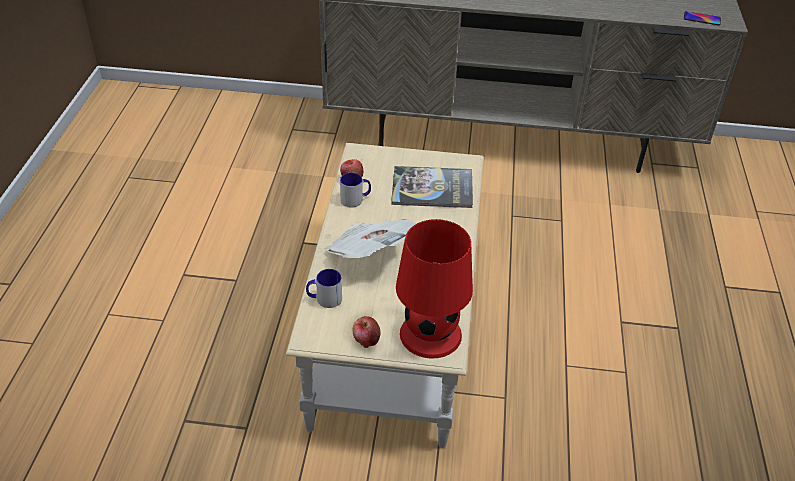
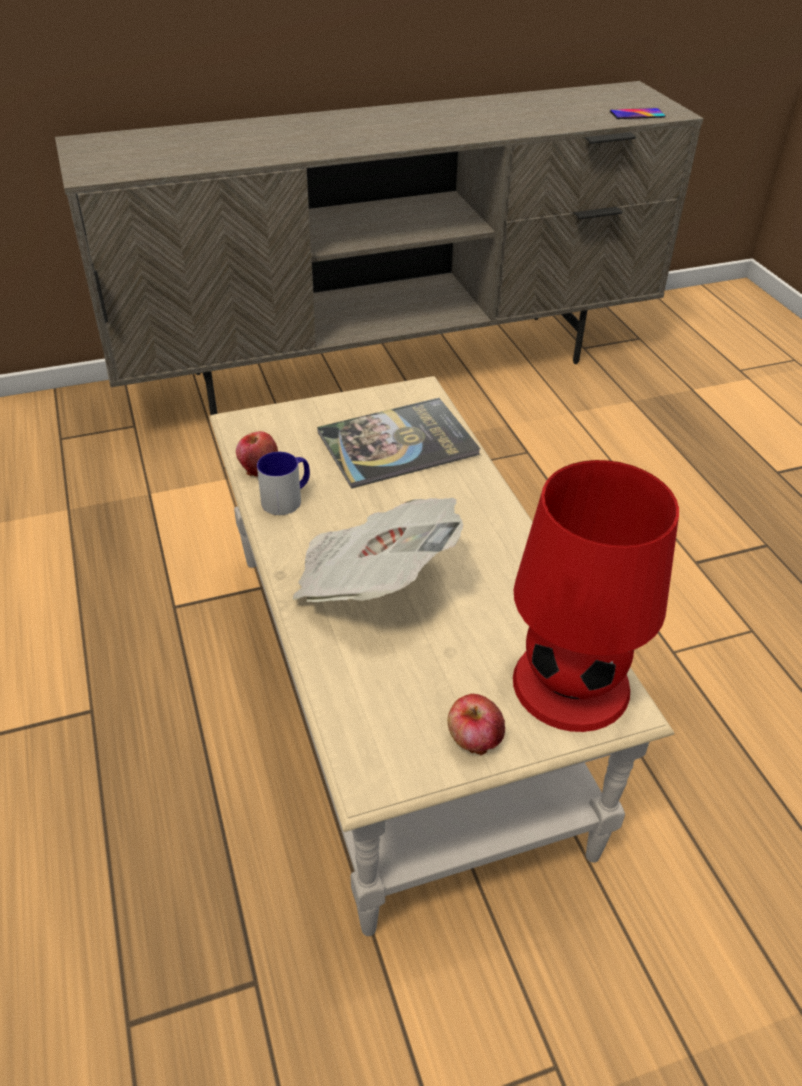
camera: 25 degrees left, 0 degrees up
(324, 299) = (349, 691): mug -> none

